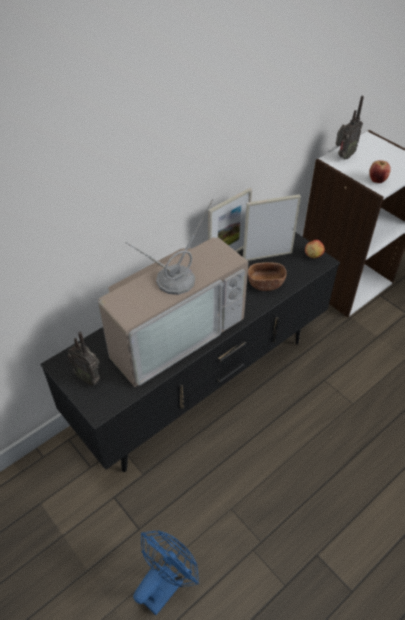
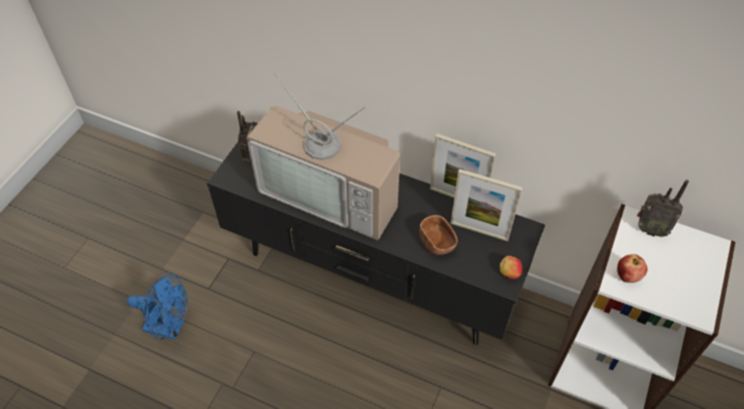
camera: 65 degrees right, 5 degrees up
(267, 256) = (479, 231): picture frame -> picture frame turned 150 degrees clockwise

